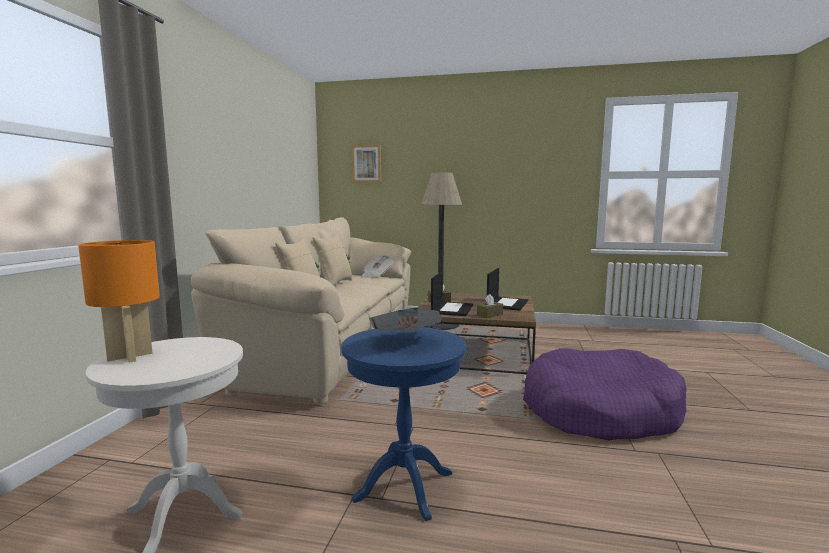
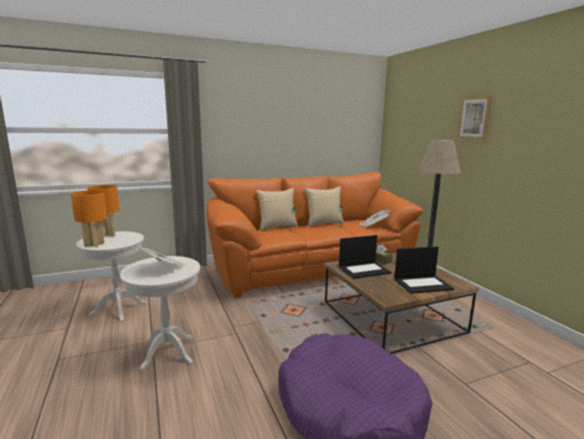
camera: 55 degrees right, 5 degrees up
(174, 369) = (94, 245): none -> orange table lamp
(333, 349) = (313, 271): beige sofa -> orange sofa
(366, 164) = (410, 126): picture -> picture (475, 118)
(404, 486) = (168, 352): blue side table -> white side table
(489, 315) = (372, 285): brown tissue box -> none

